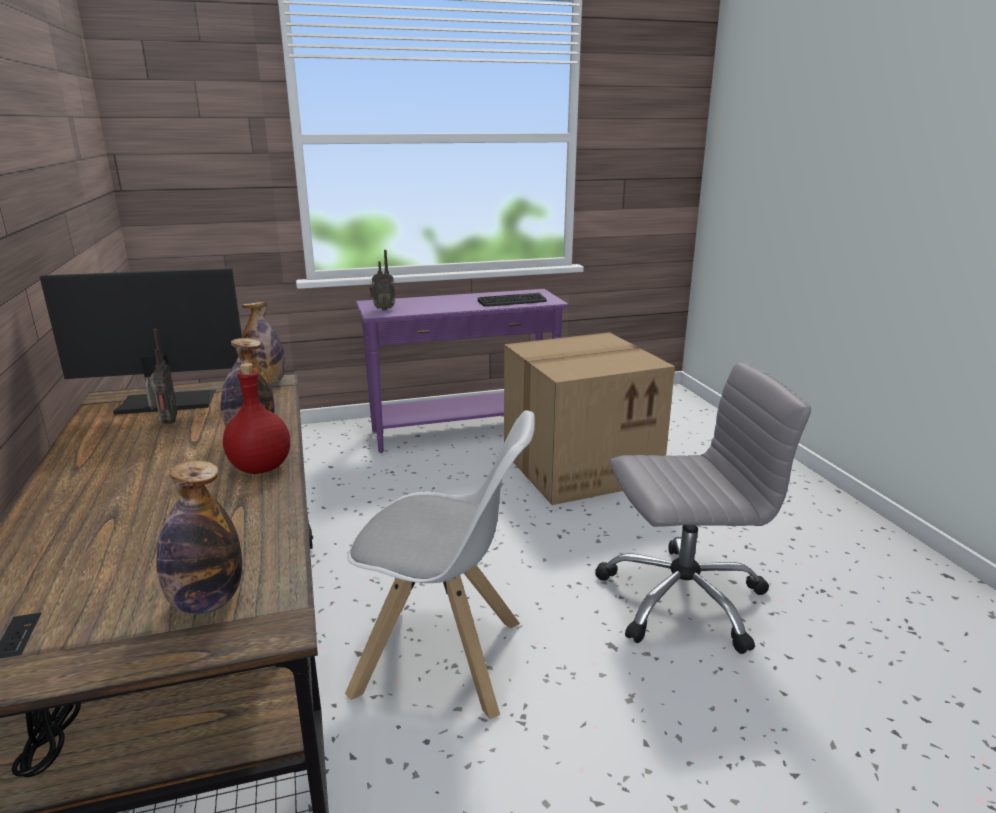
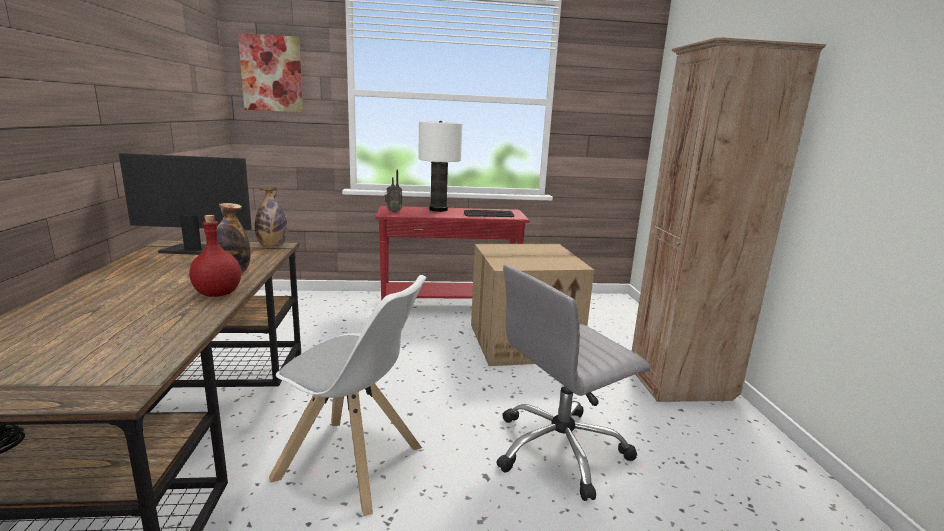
camera: 10 degrees right, 5 degrees down
(165, 423) = (184, 261): radio -> none
(175, 118) = (272, 74): none -> picture
(206, 602) = (94, 371): bottle -> none
(440, 299) = (438, 209): none -> white table lamp
(464, 431) = (449, 307): purple console table -> red console table
(682, 599) = (559, 450): grey office chair -> grey office chair turned 150 degrees clockwise
(786, 495) = (680, 384): none -> brown cabinet

